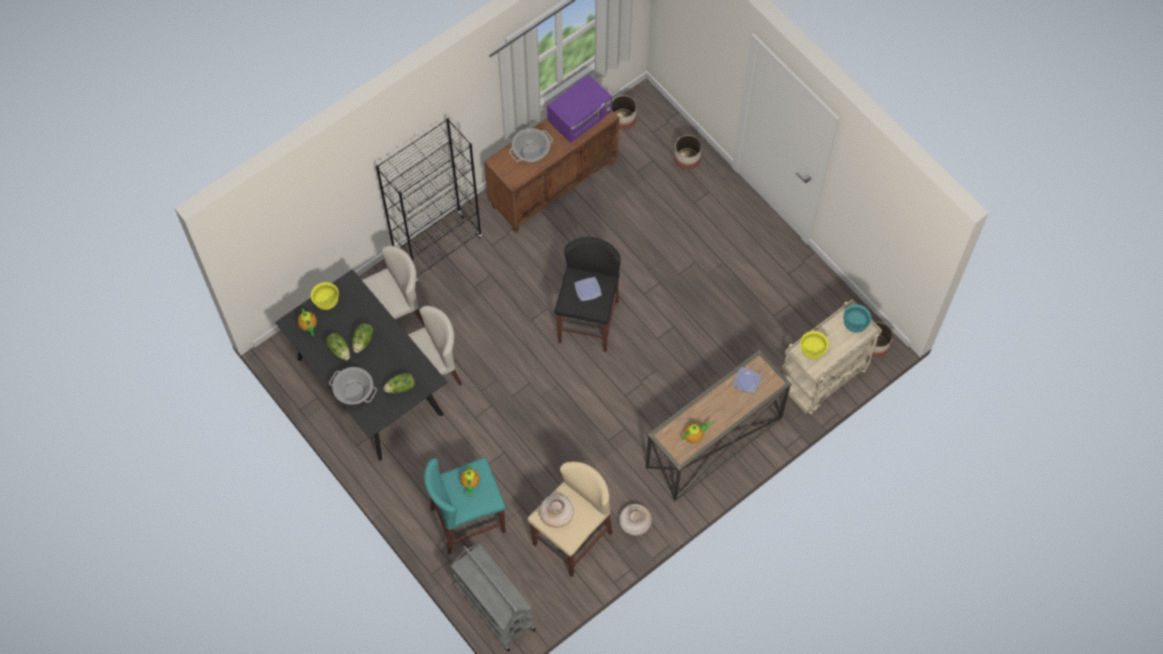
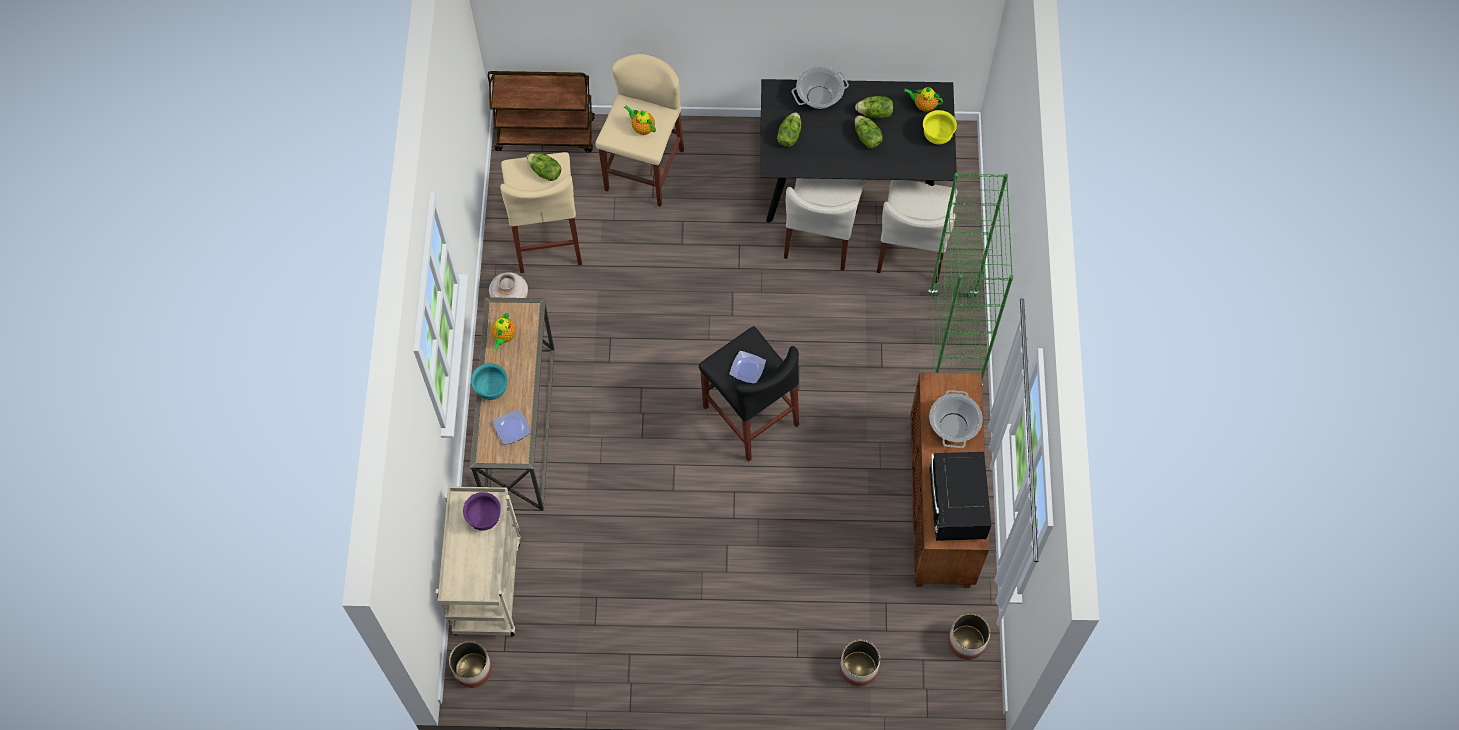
camera: 130 degrees right, 0 degrees up
(438, 248) = (954, 342): black bookcase -> green bookcase
(468, 520) = (644, 170): turquoise stool -> beige stool
(493, 607) = (546, 134): grey cart -> brown cart
(556, 515) = (545, 172): beige vase -> lettuce
(580, 118) = (955, 507): purple microwave -> black microwave
(812, 350) = (484, 518): yellow bowl -> purple bowl
(854, 324) = (472, 585): turquoise bowl -> turquoise bowl (492, 389)

